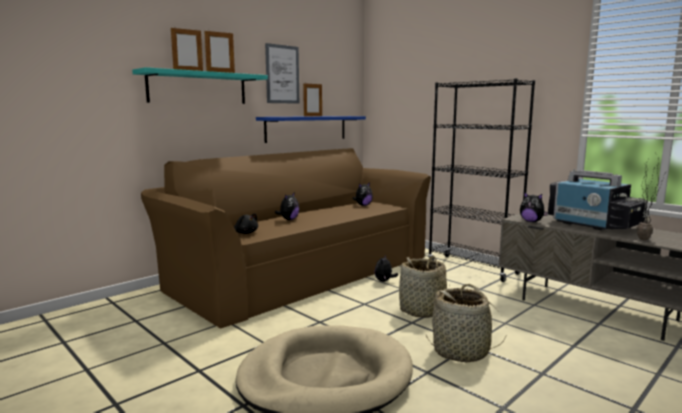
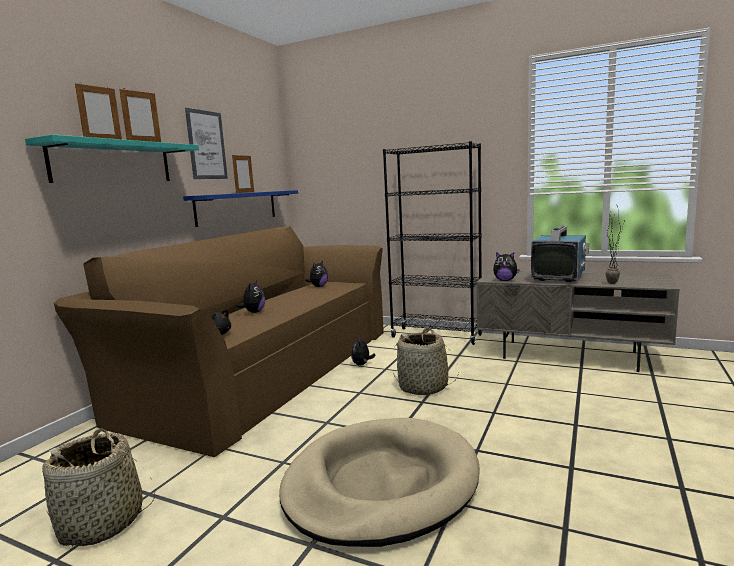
camera: 20 degrees left, 0 degrees up
(461, 351) = (491, 420): basket -> basket (102, 523)
(594, 225) = (559, 277): television -> television turned 90 degrees counterclockwise

